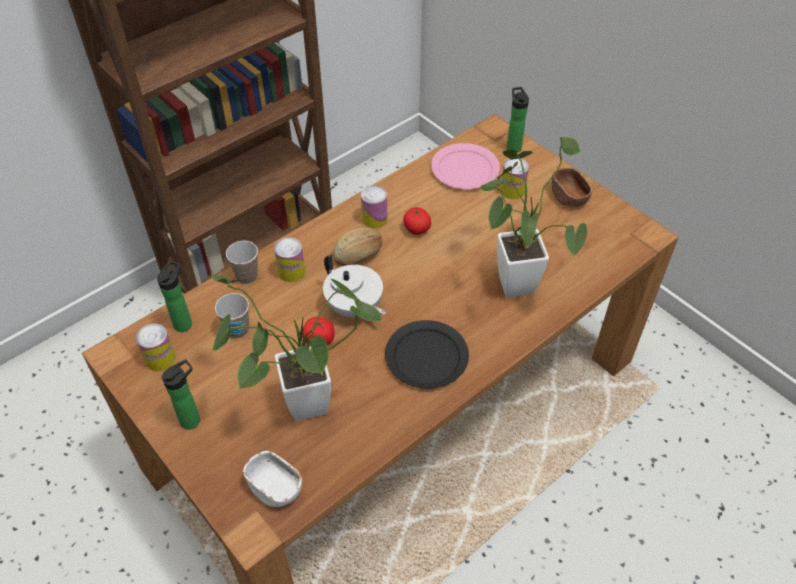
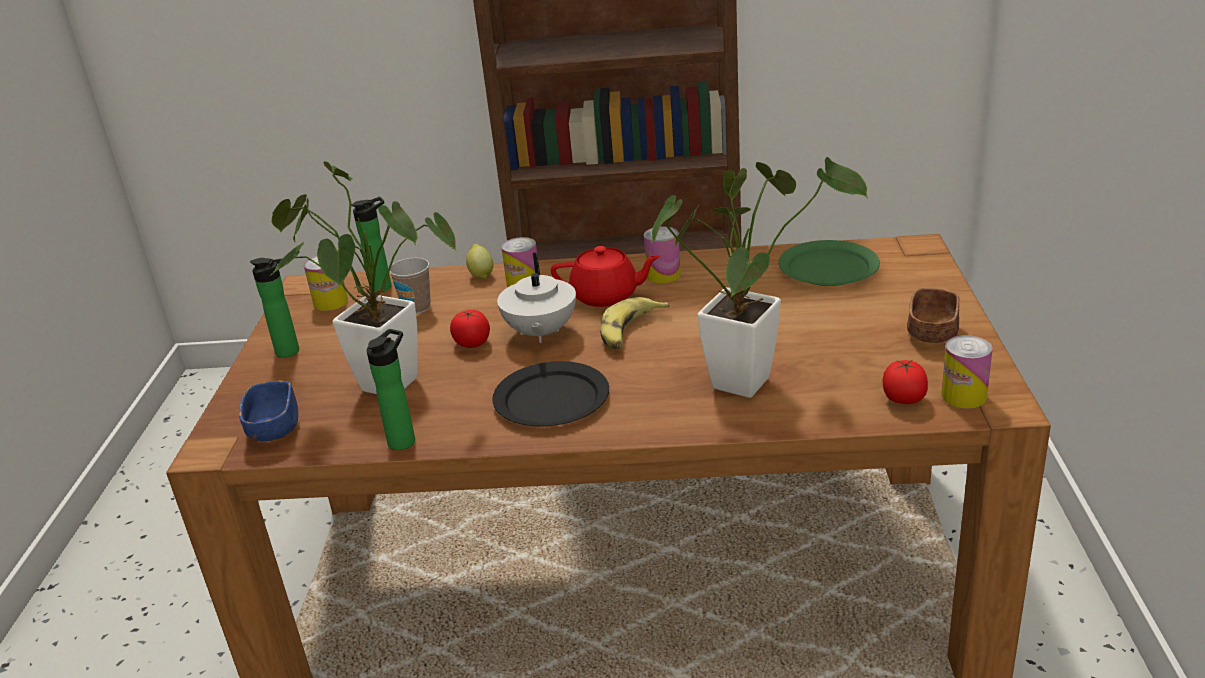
camera: 45 degrees right, 20 degrees down
(247, 276) = (481, 274): cup -> lemon
(275, 487) = (273, 428): white bowl -> blue bowl
(359, 254) = (606, 296): bread -> red teapot
(410, 278) = (630, 332): none -> banana
(416, 229) = (696, 297): tomato -> tomato (903, 398)
(465, 169) = (829, 267): pink plate -> green plate
(512, 190) = (862, 303): can -> can (963, 396)
(513, 146) = (920, 267): bottle -> bottle (404, 440)

